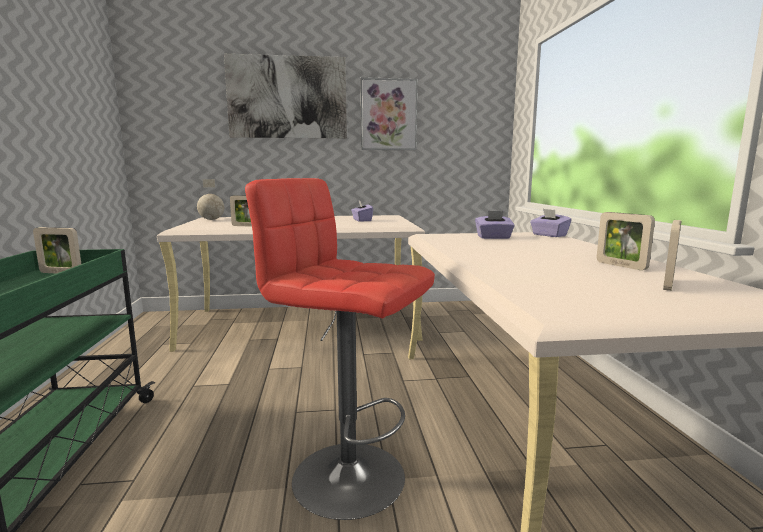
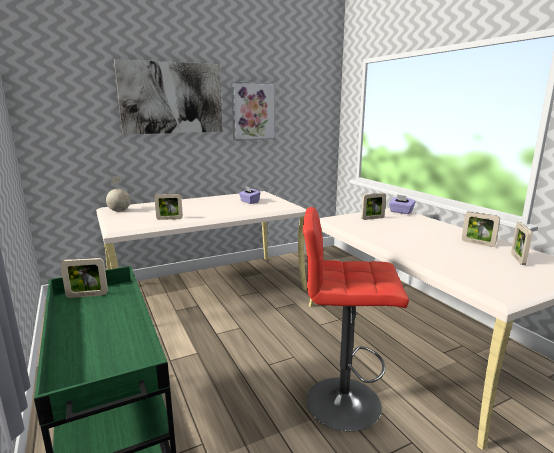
camera: 20 degrees left, 5 degrees up
(493, 237) = (372, 218): purple tissue box -> picture frame

